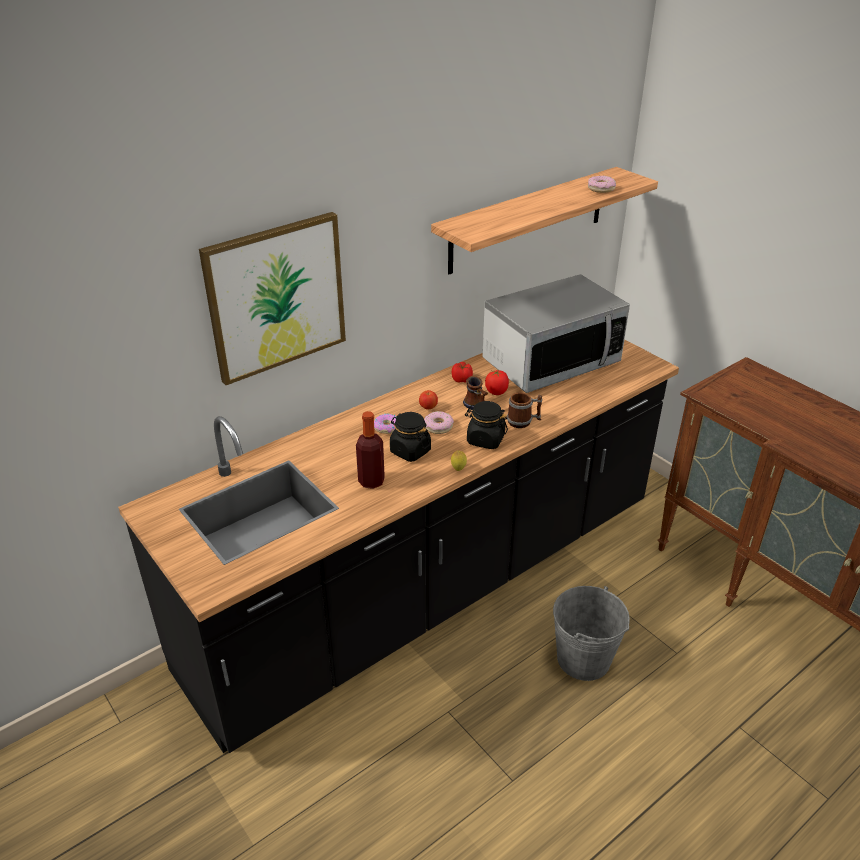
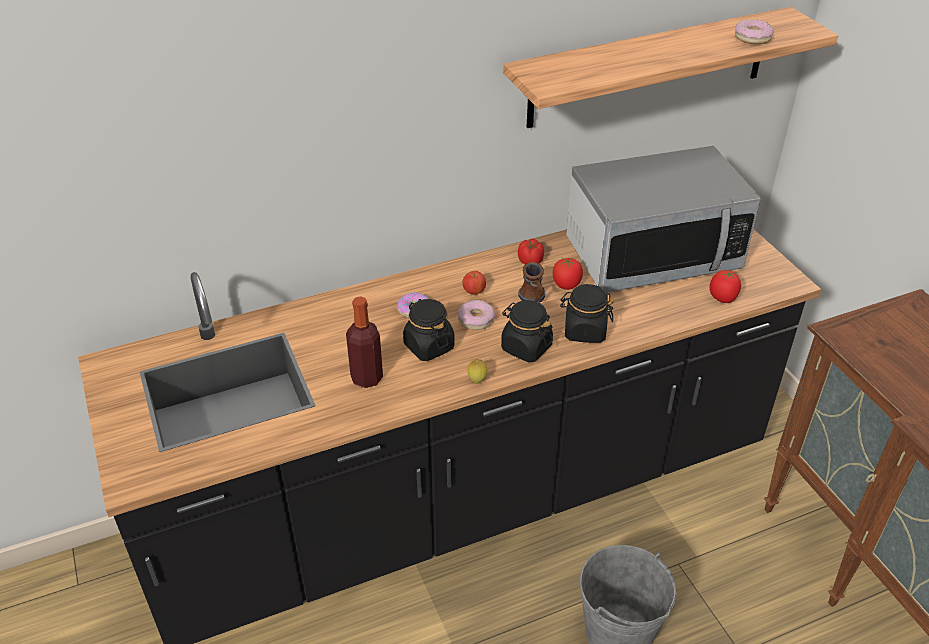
camera: 15 degrees right, 5 degrees up
(276, 297) = (283, 137): picture -> none
(524, 421) = (584, 331): mug -> black jar
(613, 383) = (723, 298): none -> tomato

